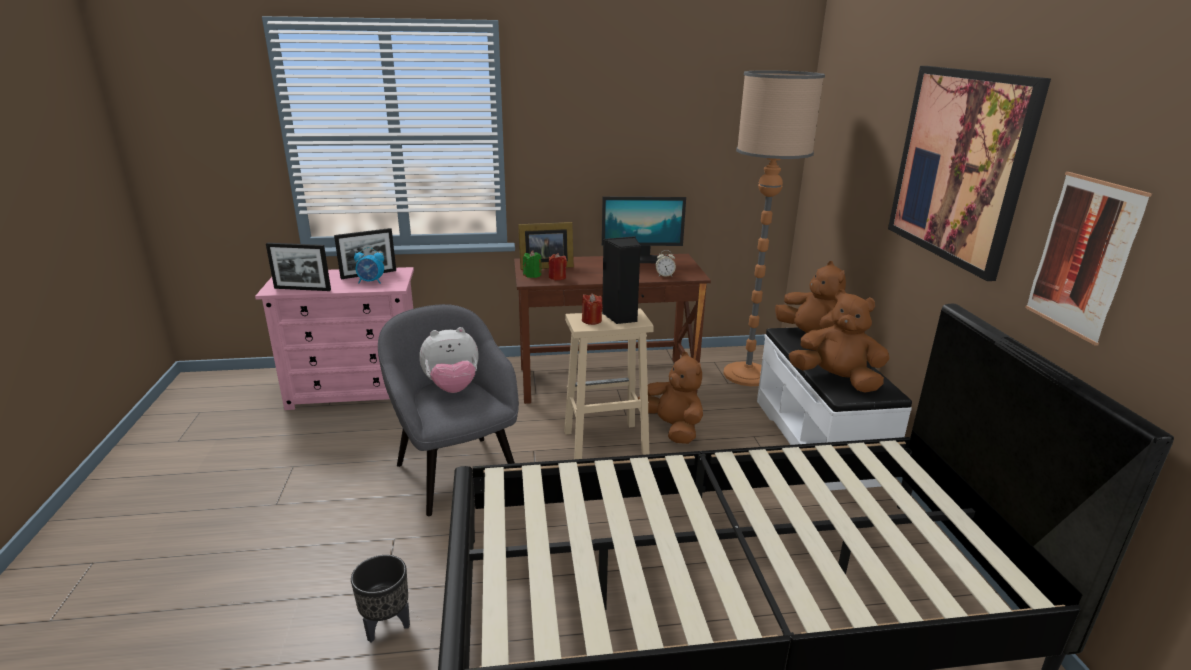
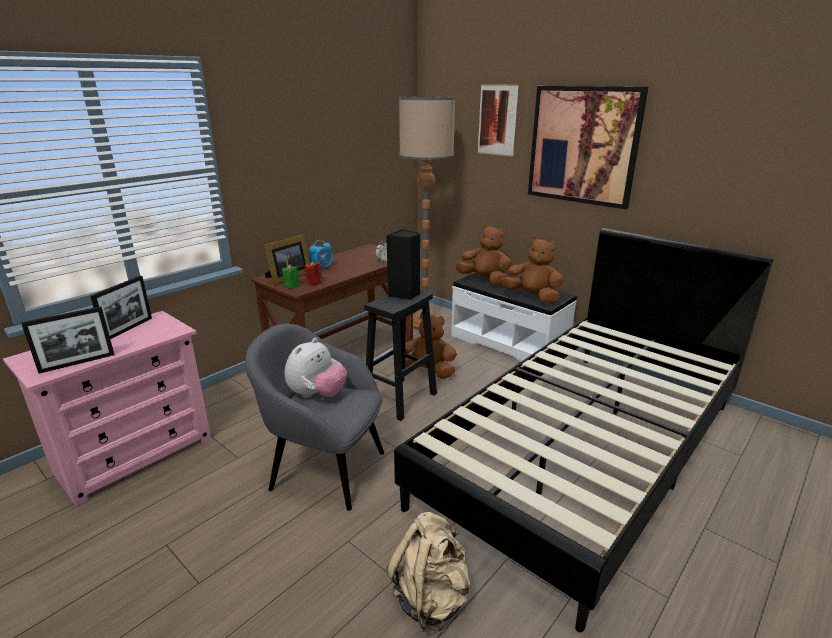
camera: 40 degrees left, 0 degrees up
(371, 282) = (145, 334): alarm clock -> alarm clock (322, 268)
(386, 625) = (431, 598): black planter -> beige backpack
(591, 320) = (390, 303): red candle -> none
(604, 443) = (400, 399): beige stool -> black stool
(641, 260) = (349, 255): monitor -> none
(836, 380) = (532, 297): brown plush toy -> brown plush toy turned 45 degrees clockwise
(1083, 256) = (691, 182): picture -> picture (497, 120)

